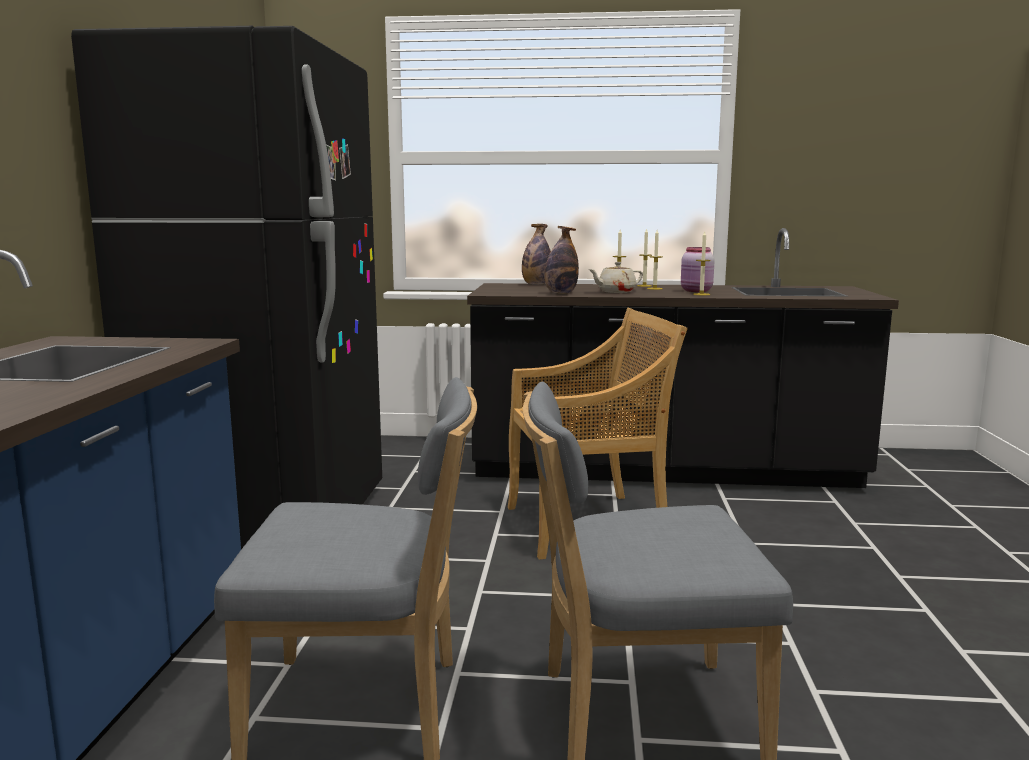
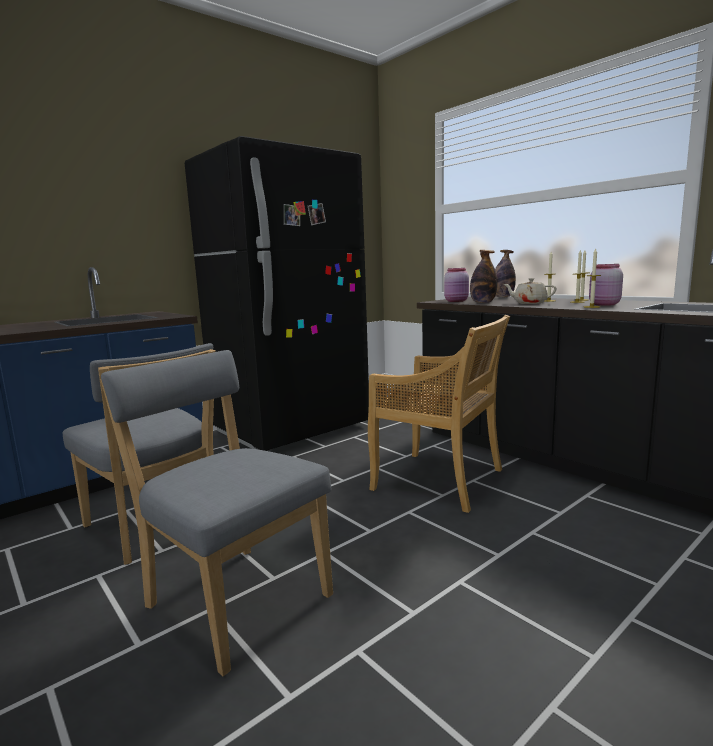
camera: 45 degrees right, 0 degrees up
(515, 292) = (457, 301): none -> pink jar

